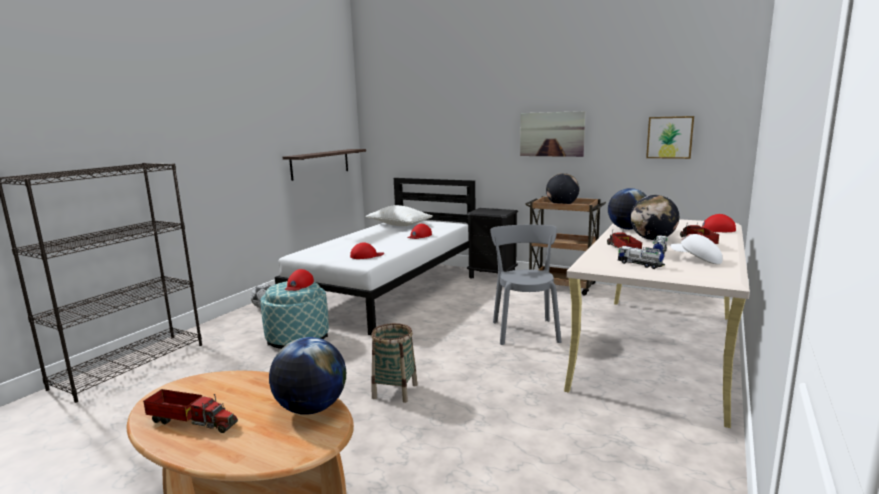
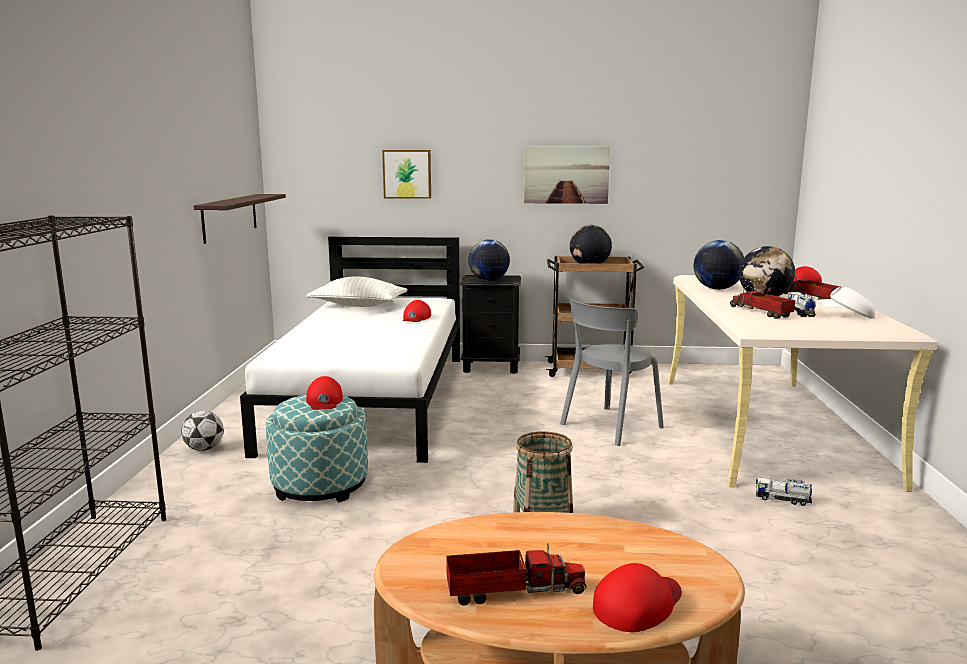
camera: 25 degrees left, 0 degrees up
(311, 408) = (638, 542): globe -> globe (489, 280)
(366, 256) = (386, 349): red cap -> red cap (638, 604)
(525, 330) = (608, 427): grey chair -> grey chair turned 105 degrees counterclockwise
(640, 264) = (807, 325): toy truck -> toy truck (782, 500)
(670, 137) = (709, 180): picture -> picture (407, 174)

